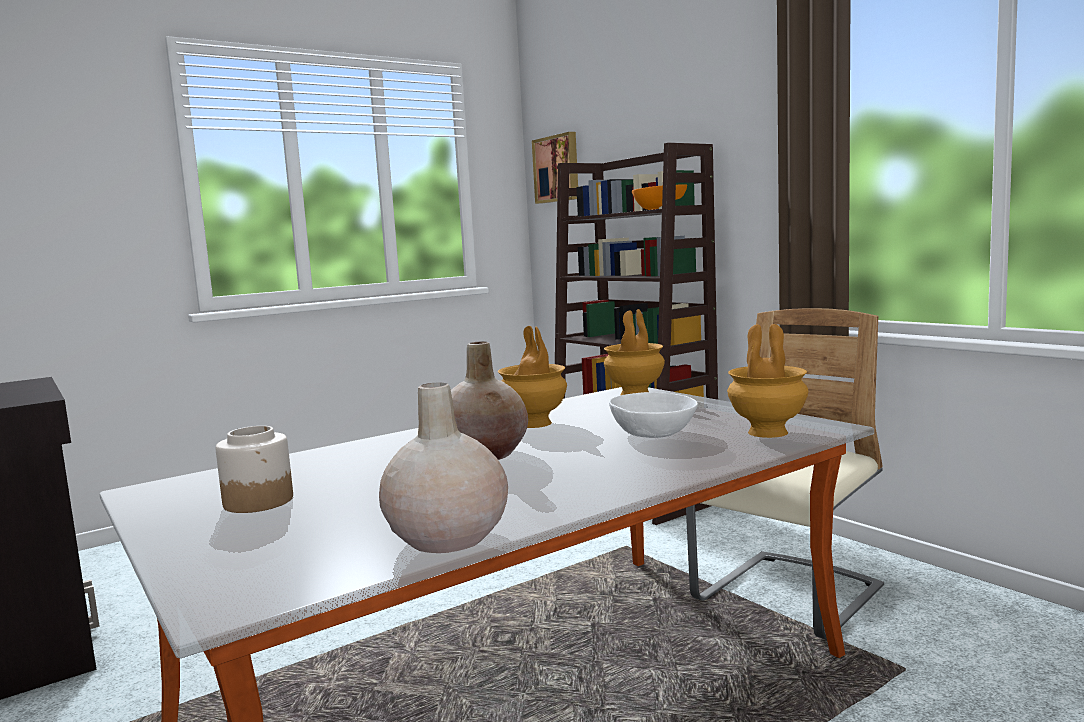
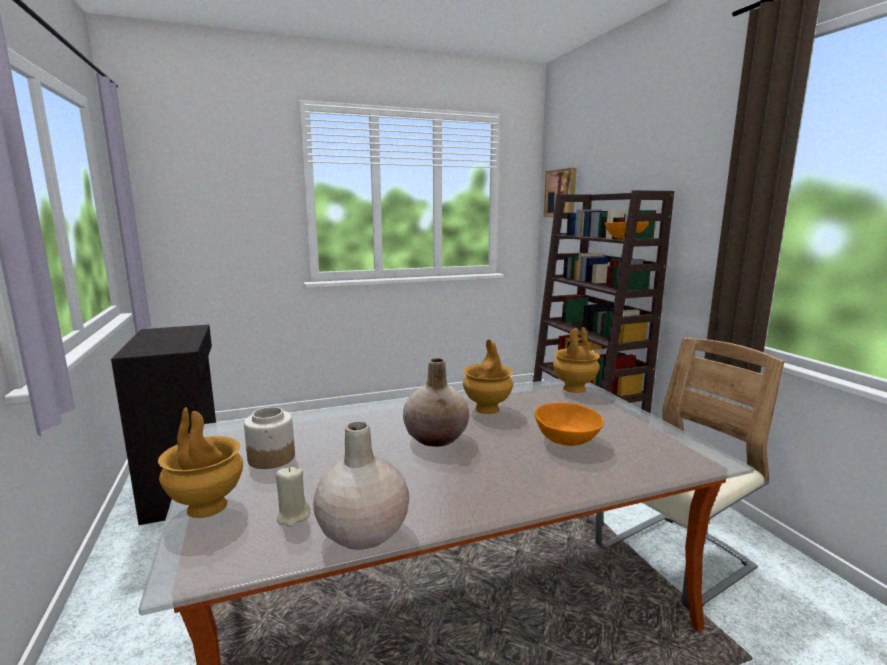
camera: 15 degrees right, 5 degrees up
(337, 542) = (293, 516): none -> beige candle
(654, 434) = (567, 439): white bowl -> orange bowl
(766, 432) = (657, 456): brown vase -> brown vase (206, 506)

